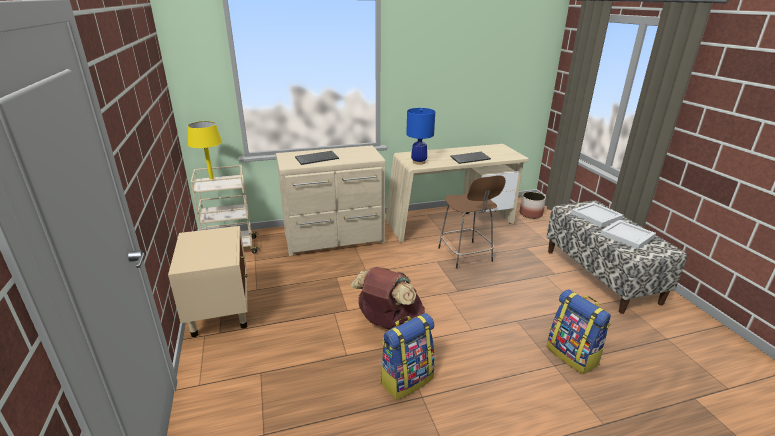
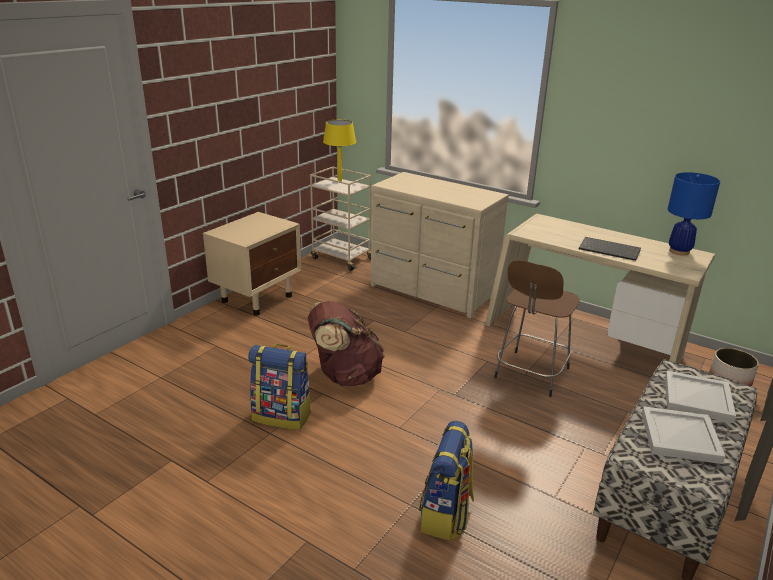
camera: 50 degrees right, 0 degrees up
(317, 158) = (423, 187): keyboard -> none
(419, 162) = (535, 230): blue table lamp -> blue table lamp (679, 251)

